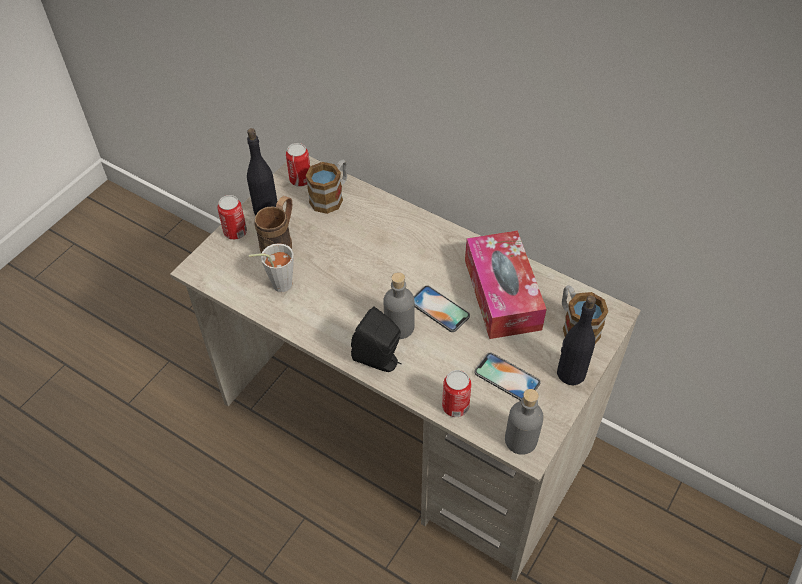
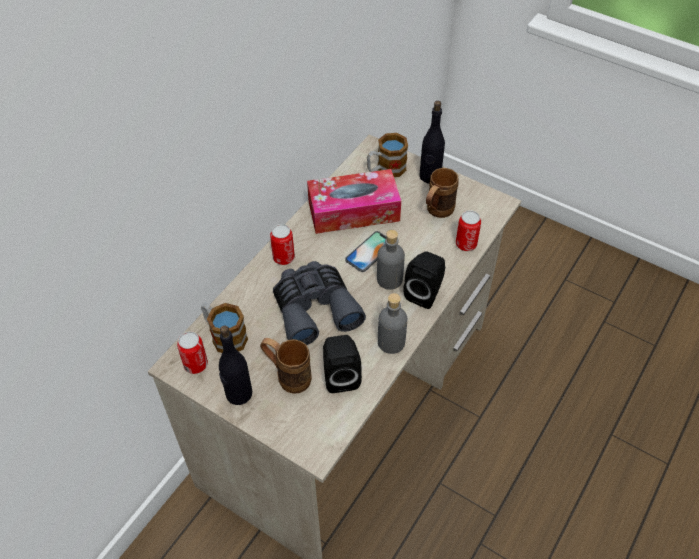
camera: 90 degrees left, 0 degrees up
(235, 232) = (267, 420): can -> can (283, 257)
(277, 285) = (340, 375): grey cup -> black speaker
(361, 262) = (314, 308): none -> grey binoculars
(507, 377) = (436, 212): phone -> brown mug
(521, 440) = (491, 207): grey bottle -> grey bottle (391, 342)

